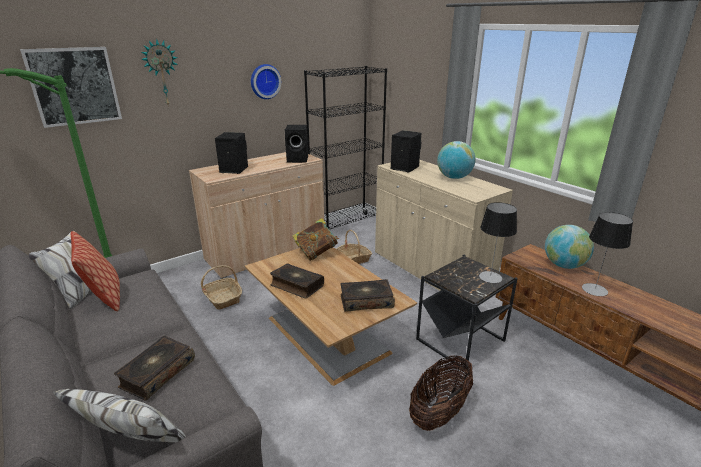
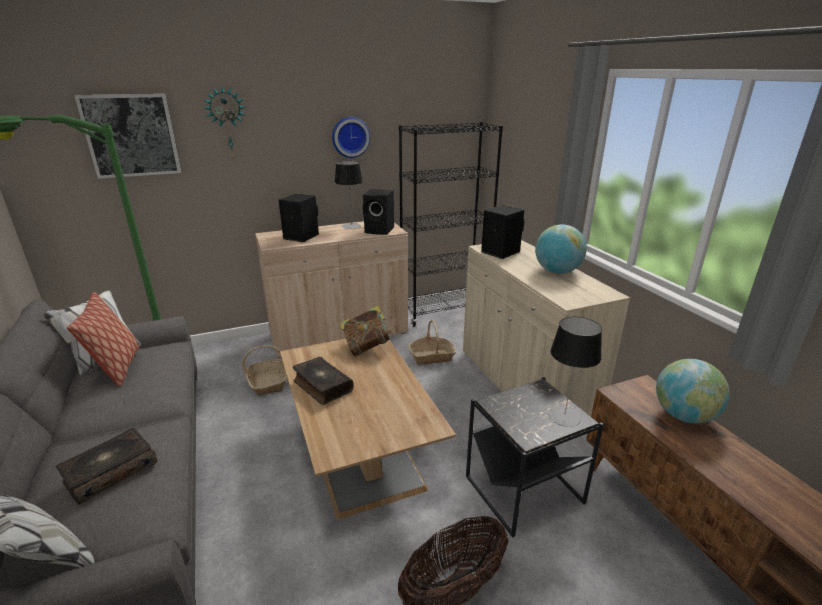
camera: 15 degrees right, 0 degrees up
(366, 301) = (392, 421): book -> none
(594, 290) = (716, 463): table lamp -> table lamp (351, 226)

